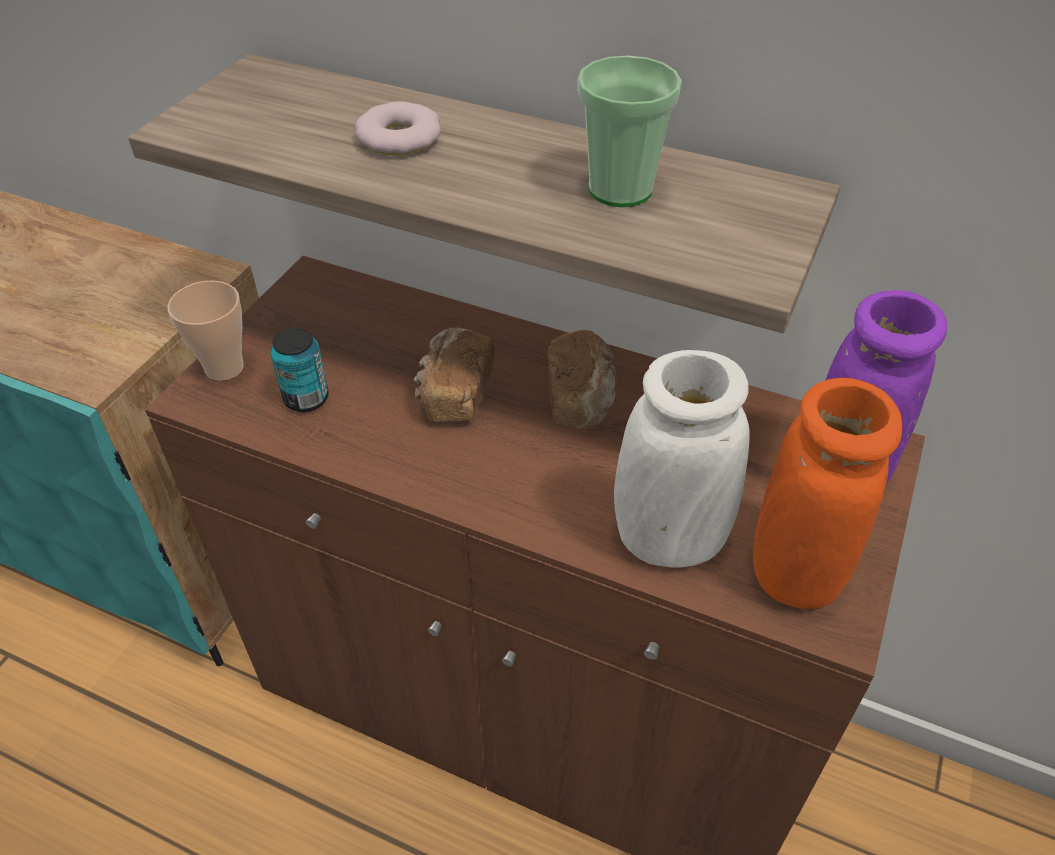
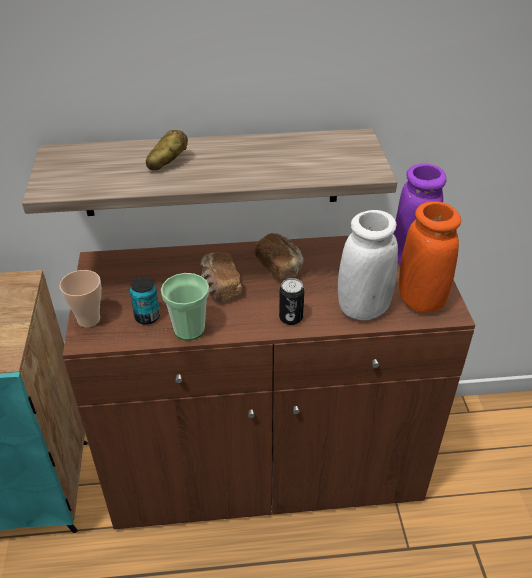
camera: 30 degrees left, 5 degrees down
(399, 138) = (167, 162): donut -> potato
(525, 499) = (291, 318): none -> can
(620, 189) = (289, 155): cup -> cup (189, 329)

